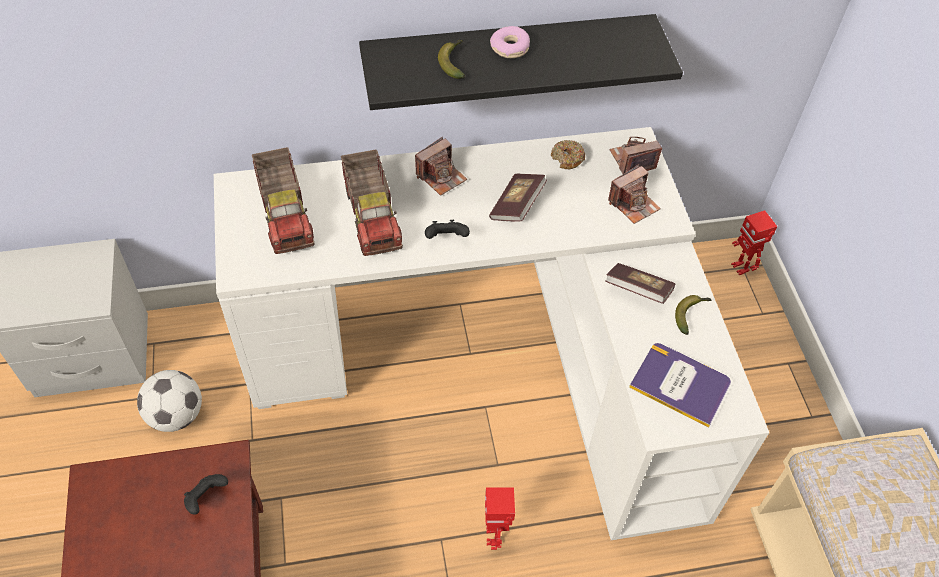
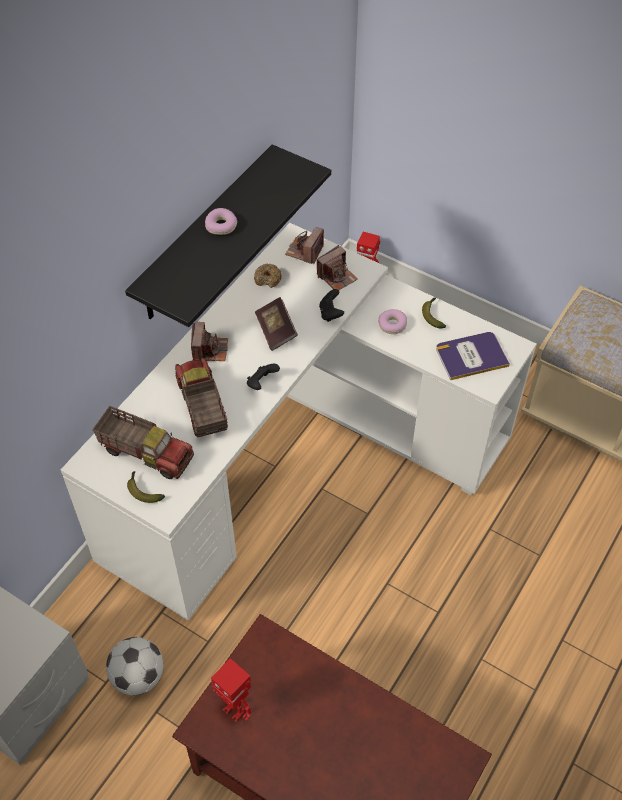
camera: 45 degrees left, 0 degrees up
(206, 498) = (280, 666): black game controller -> black game controller (330, 313)
(373, 216) = (201, 407): toy truck -> toy truck turned 135 degrees counterclockwise
(453, 62) = (201, 259): banana -> banana (143, 490)
(495, 536) = (412, 552): toy robot -> toy robot (235, 709)
(633, 204) = (337, 277): camera -> camera turned 45 degrees clockwise
(637, 291) = (392, 325): book -> donut

